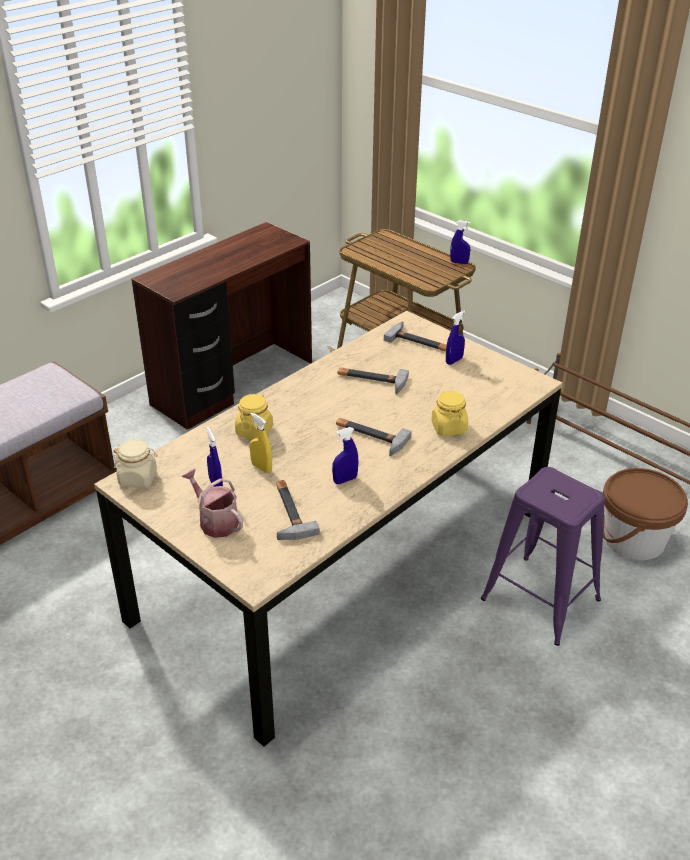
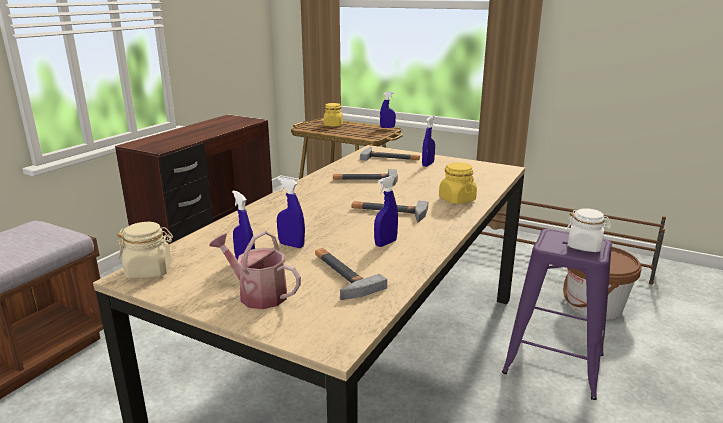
camera: 15 degrees left, 15 degrees down
(254, 431) = (271, 221): yellow jar -> yellow jar (333, 125)
(261, 467) = (291, 245): yellow spray bottle -> blue spray bottle
(569, 499) = (584, 246): none -> white jar

